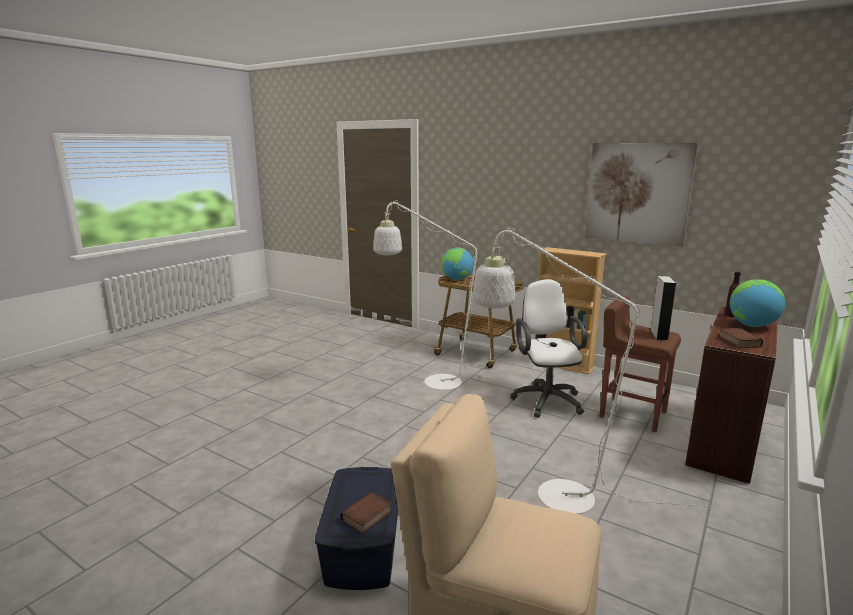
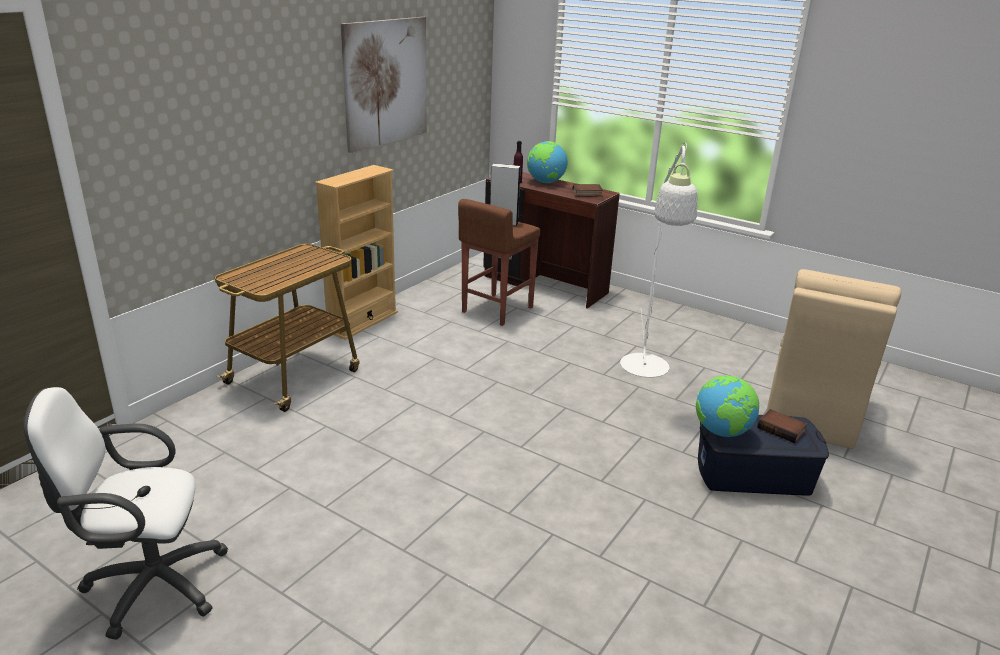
camera: 90 degrees left, 10 degrees up
(433, 383) = (395, 419): white floor lamp -> none
(456, 279) = (257, 282): globe -> globe (722, 432)
(546, 399) = (459, 346): white office chair -> white office chair (148, 585)

